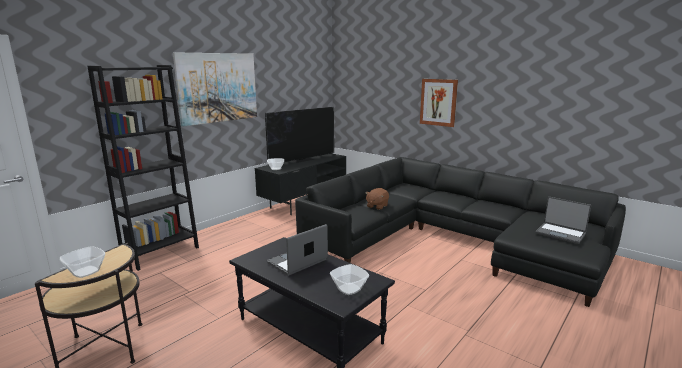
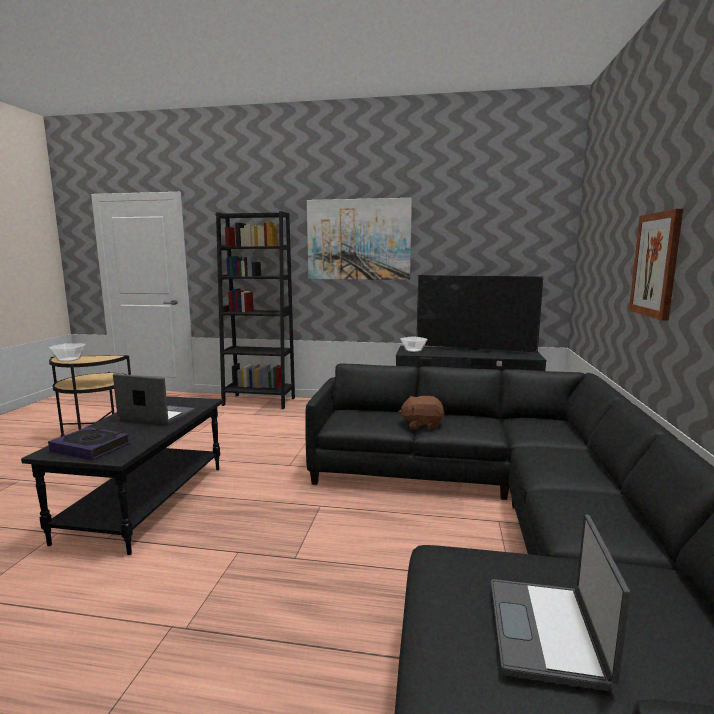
camera: 60 degrees right, 5 degrees down
(348, 289) = (91, 448): bowl -> book

